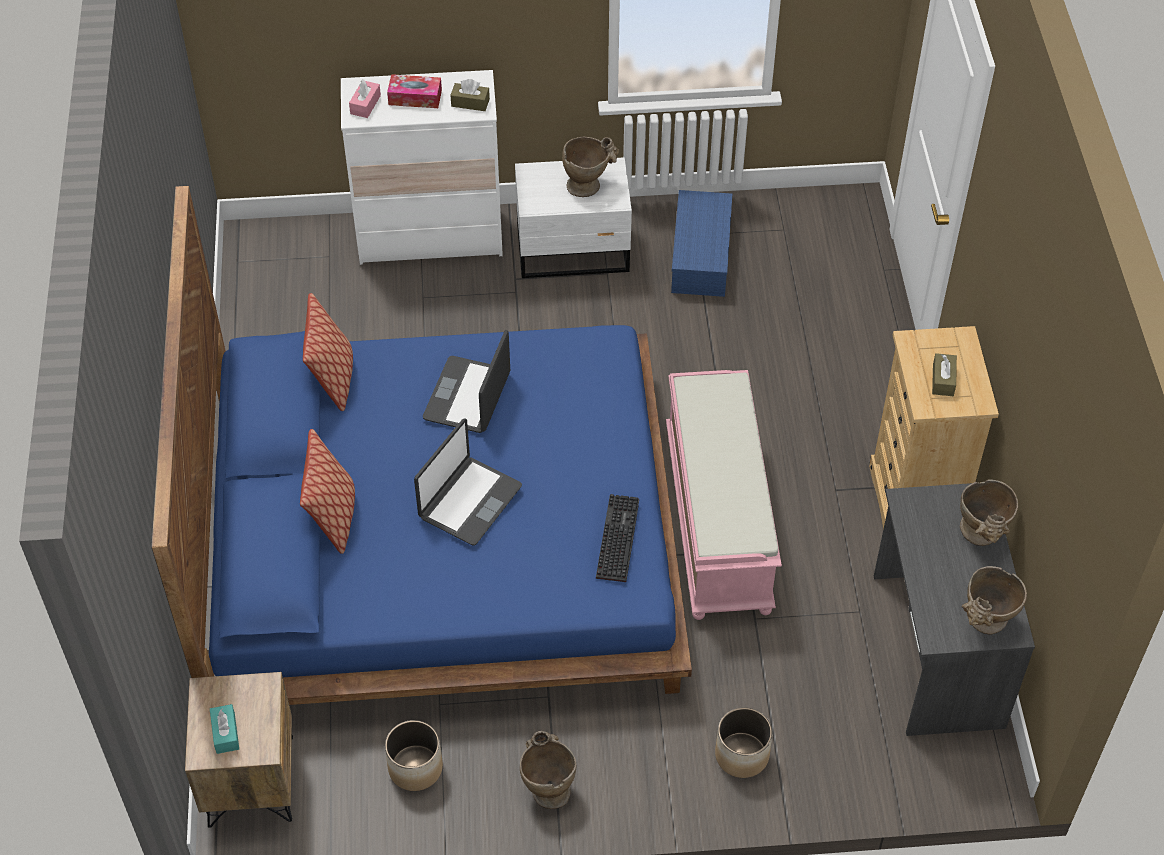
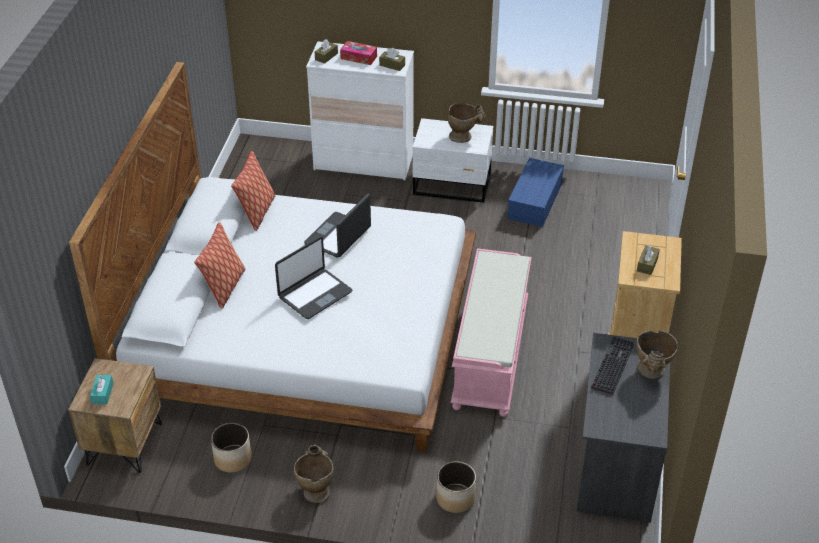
camera: 15 degrees right, 10 degrees down
(365, 104) = (326, 56): pink tissue box -> brown tissue box
(441, 538) = (303, 329): blue bed -> white bed
(616, 537) = (402, 332): keyboard -> keyboard (611, 365)
(985, 623) = (635, 426): beige vase -> none

